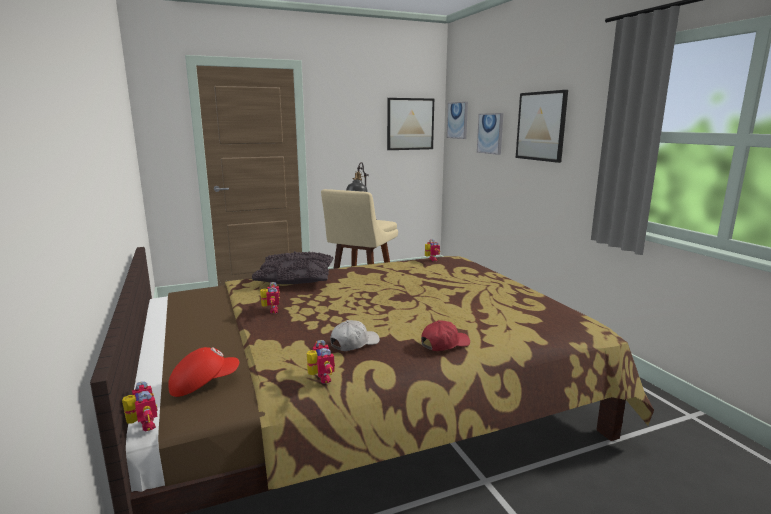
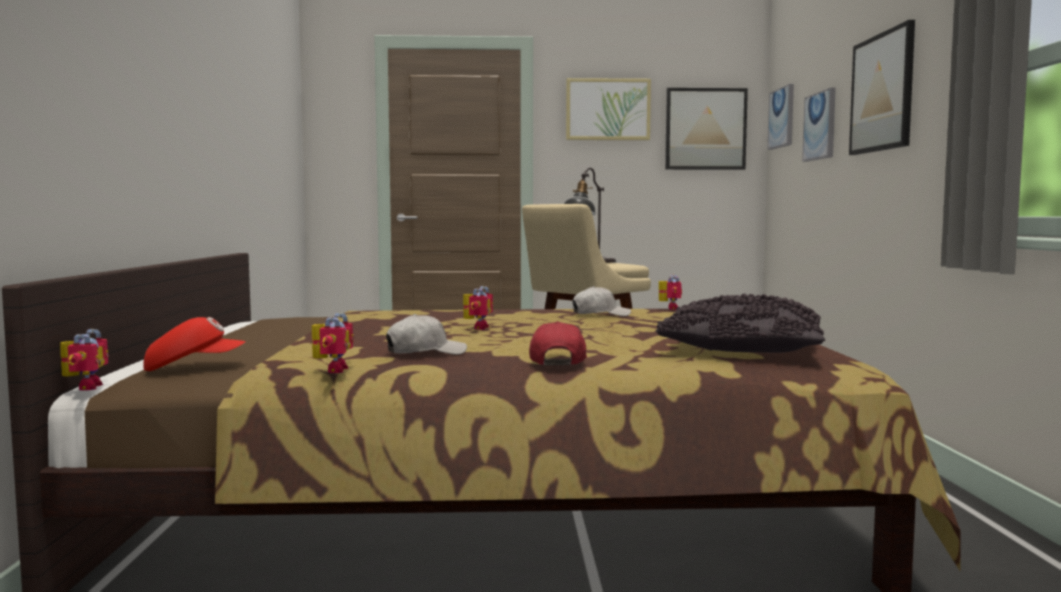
camera: 20 degrees right, 10 degrees down
(271, 310) = (360, 327): toy robot -> toy robot (476, 328)
(296, 279) = (437, 311): black pillow -> black pillow (742, 349)
(351, 111) = (607, 109): none -> picture
(403, 274) = (600, 314): none -> white cap
(444, 344) = (557, 361): red cap -> red cap turned 75 degrees counterclockwise

